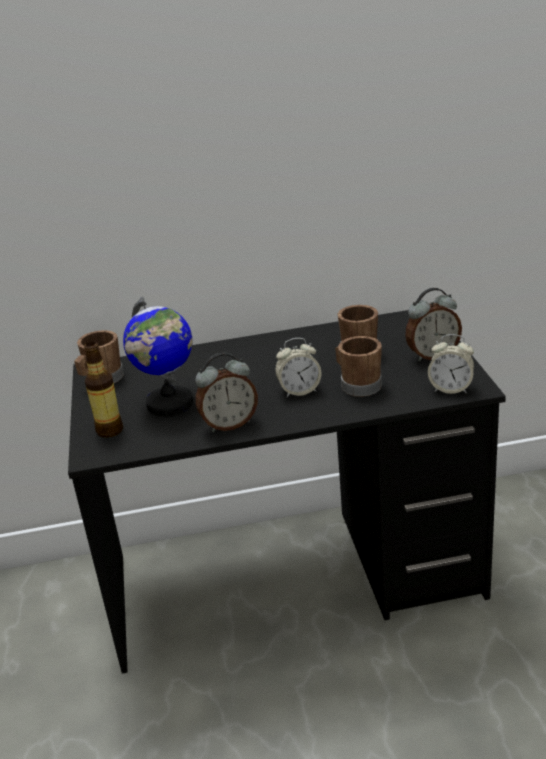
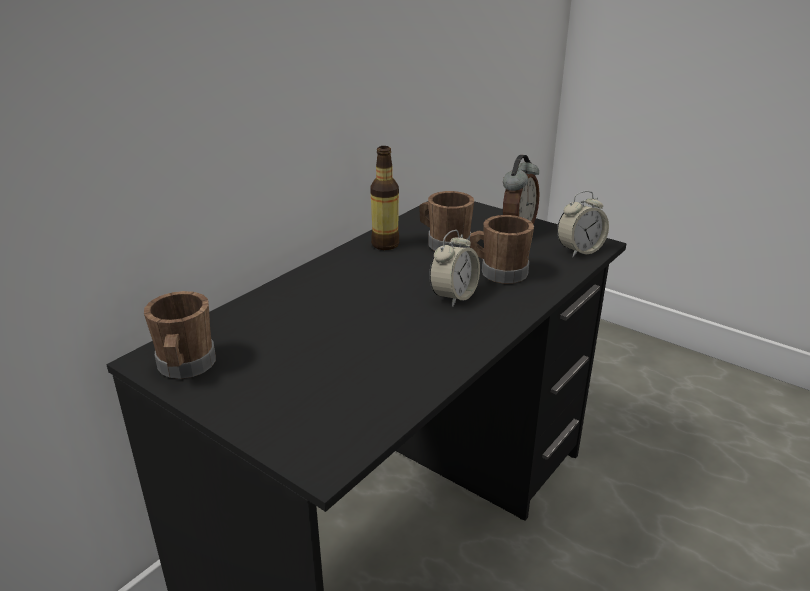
camera: 45 degrees left, 0 degrees up
(109, 430) = (300, 422): bottle -> bottle (385, 244)
(169, 404) = (330, 360): globe -> none
(229, 424) = (439, 355): alarm clock -> none

